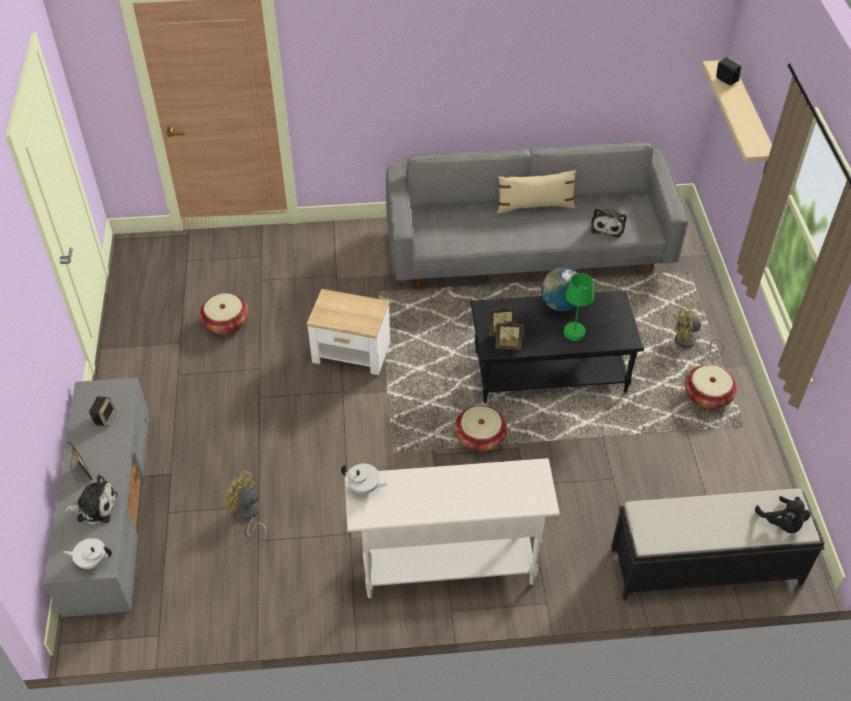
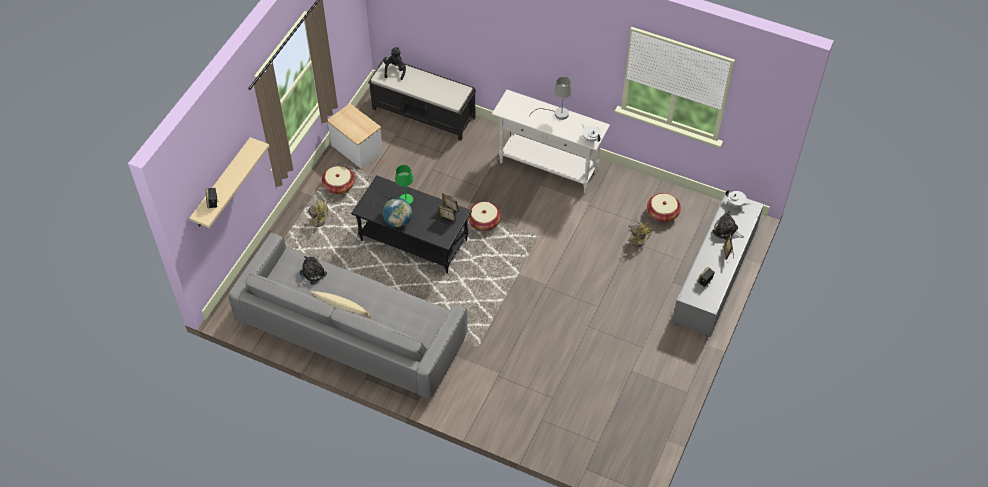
camera: 150 degrees left, 5 degrees up
(226, 322) = (593, 372): basket -> basket (662, 213)
(351, 353) = (524, 309): side table -> side table (357, 149)
(446, 506) = (557, 113): none -> grey table lamp

